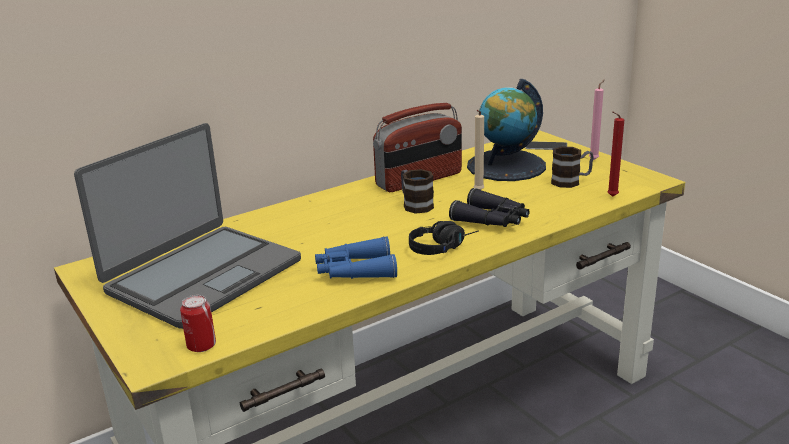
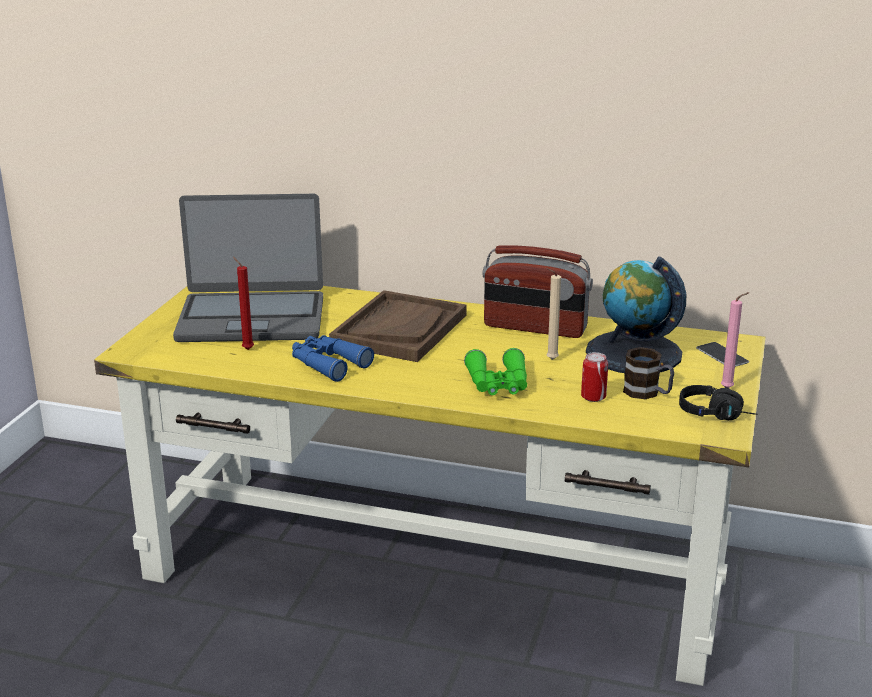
camera: 50 degrees right, 0 degrees up
(201, 346) = (164, 356): can -> can (593, 397)
(340, 223) = (399, 329): none -> brown tray
(415, 204) = (480, 344): mug -> none
(443, 247) = (414, 382): black headphones -> black headphones (717, 414)
(492, 220) = (498, 384): black binoculars -> green binoculars
(610, 196) = (640, 422): red candle -> red candle (246, 349)

